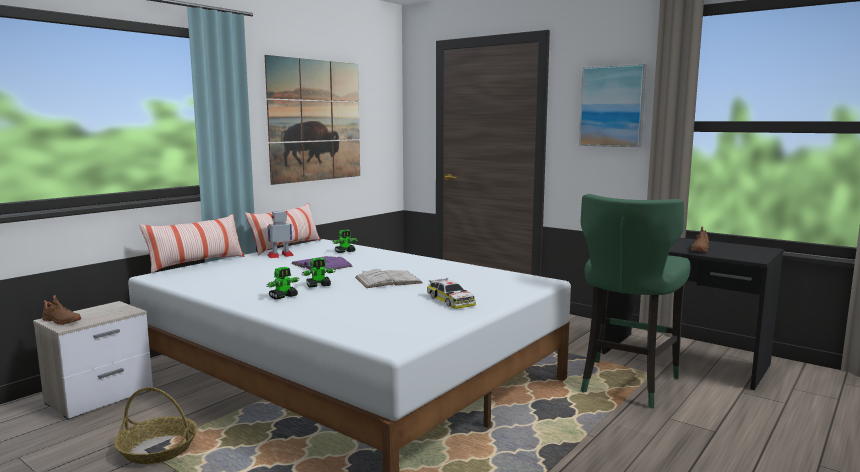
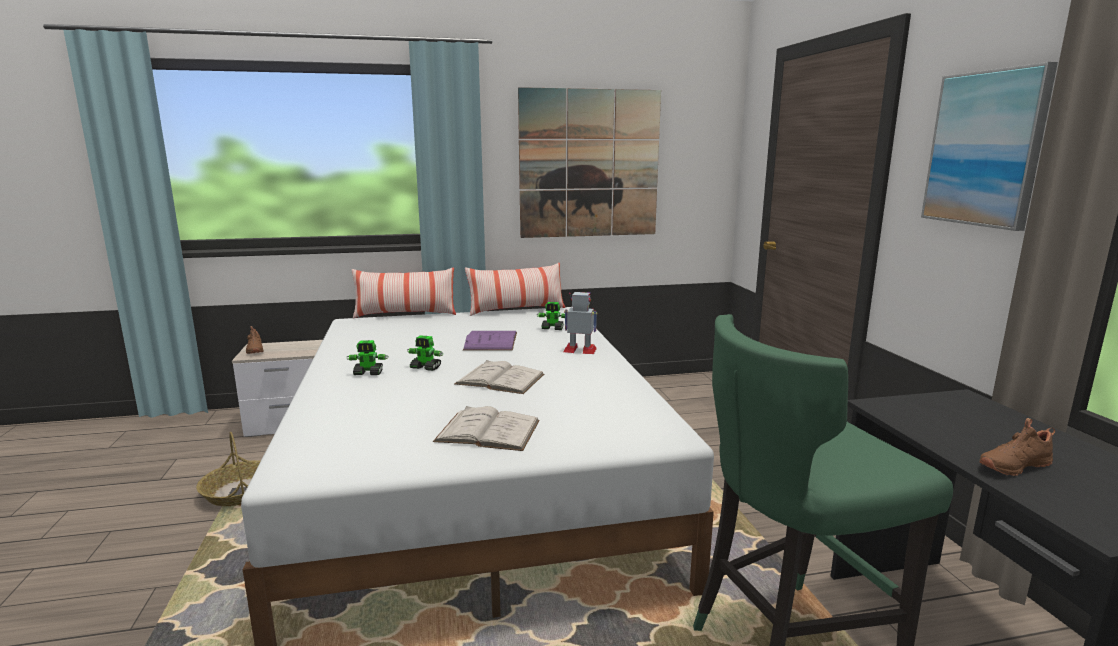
camera: 40 degrees right, 5 degrees up
(280, 255) = (486, 320): toy robot -> toy robot (580, 350)
(451, 300) = (488, 431): toy car -> white book

